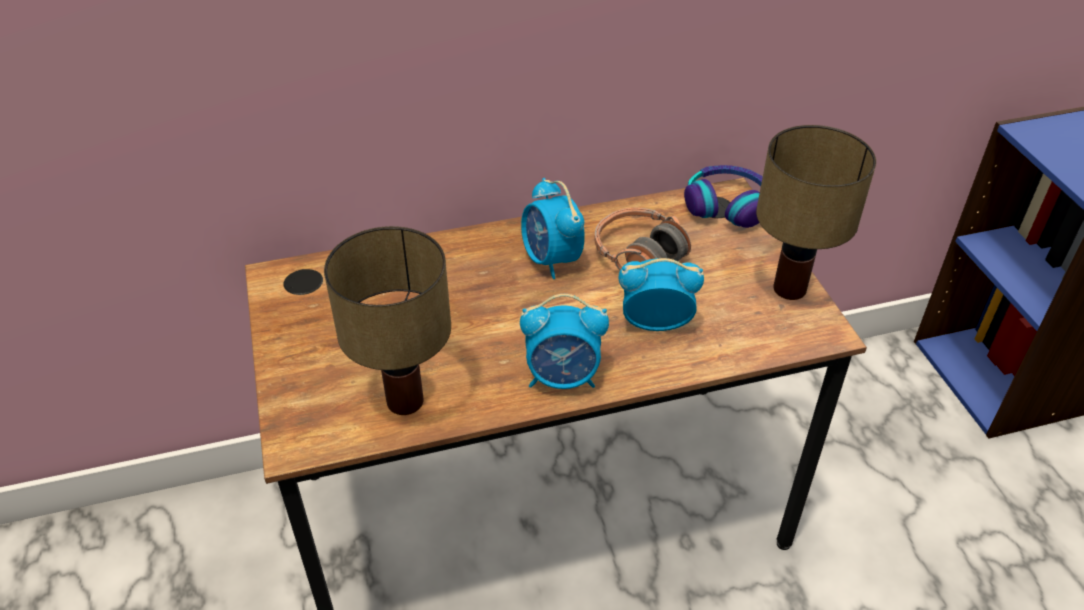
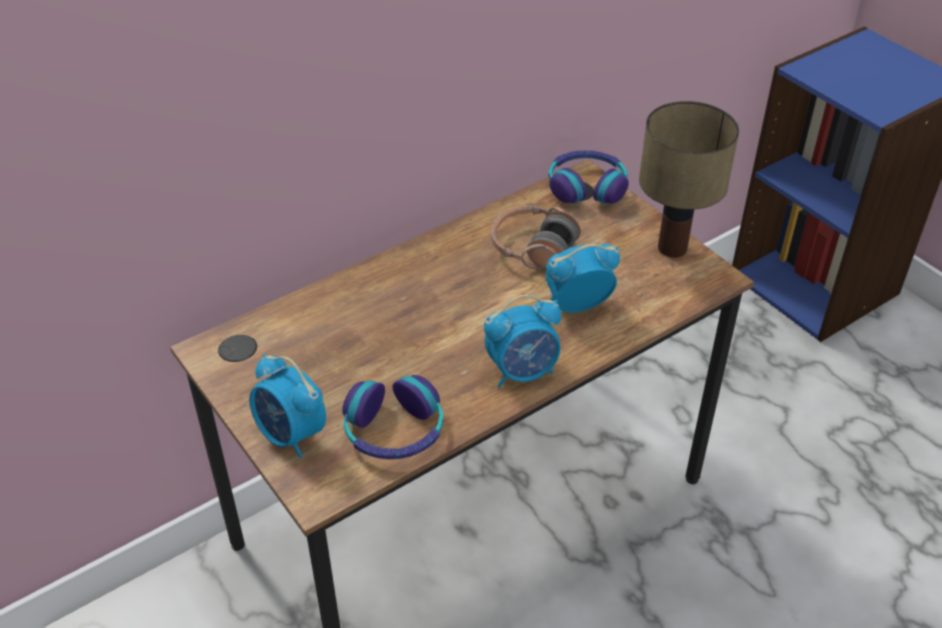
camera: 20 degrees left, 0 degrees up
(403, 402) = (394, 430): table lamp -> headphones
(551, 260) = (459, 272): alarm clock -> alarm clock (291, 435)

